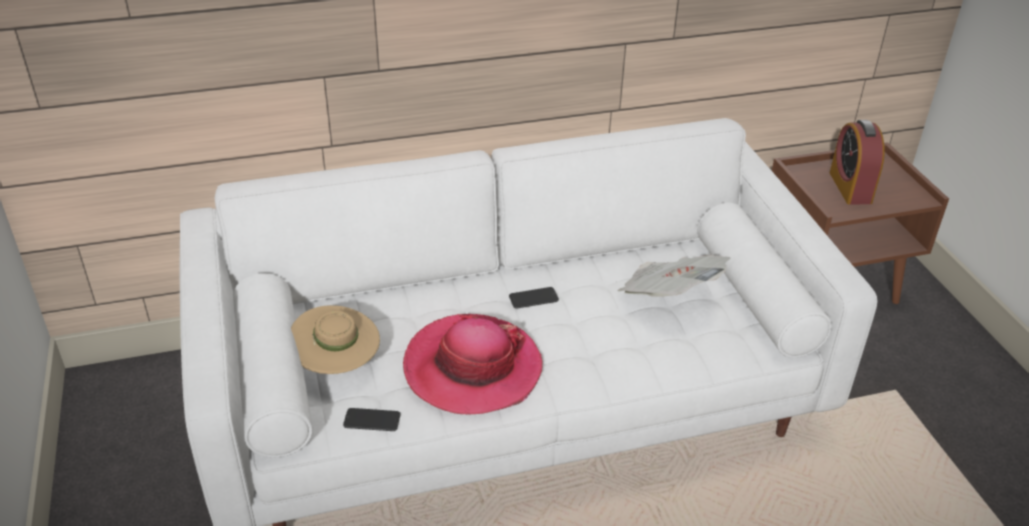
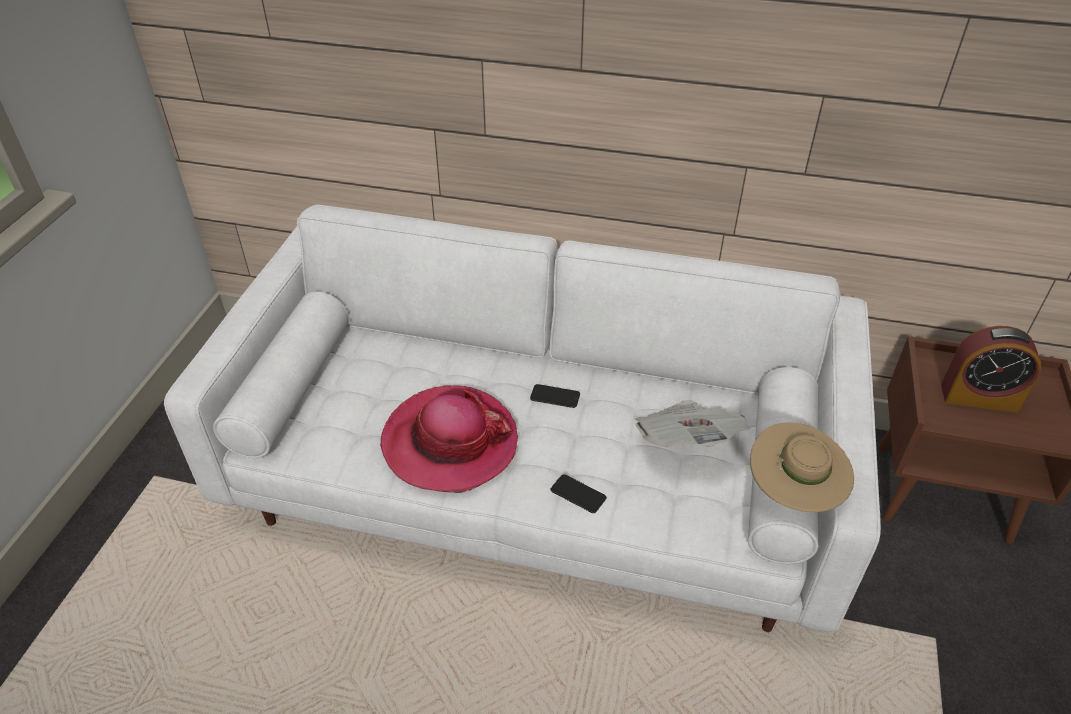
camera: 30 degrees right, 5 degrees up
(337, 364) = (347, 394): beige hat -> beige hat (793, 492)
(372, 420) = (334, 455): phone -> phone (578, 494)
(850, 187) = (979, 397): alarm clock -> alarm clock turned 105 degrees counterclockwise

